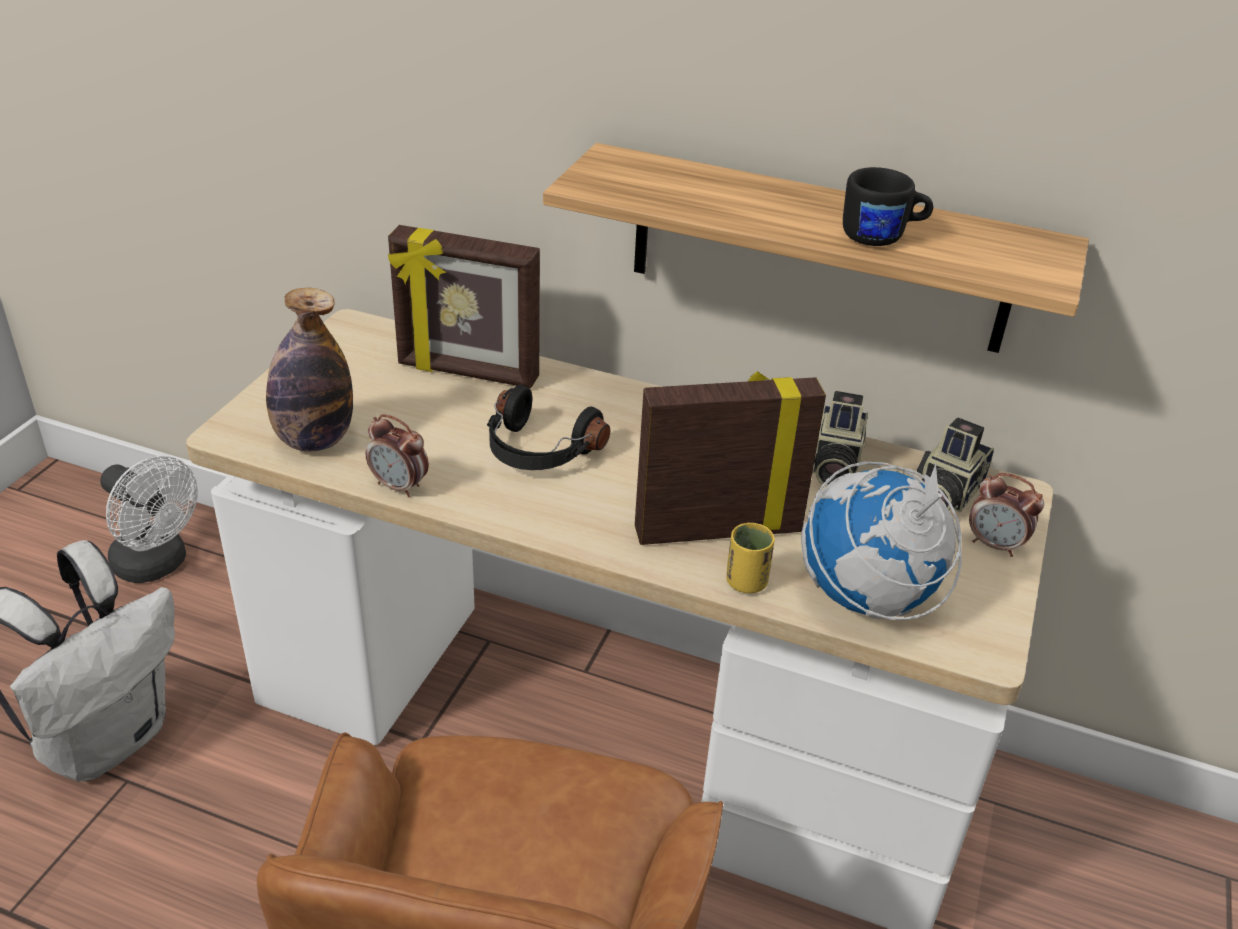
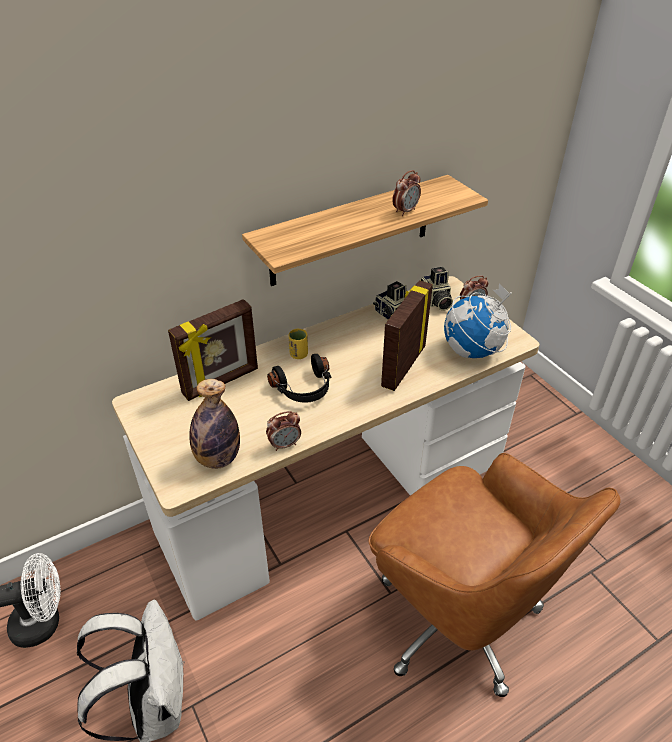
camera: 50 degrees left, 5 degrees up
(746, 582) = (439, 375): yellow cup -> yellow cup (298, 354)
(882, 238) = (405, 211): black mug -> alarm clock

